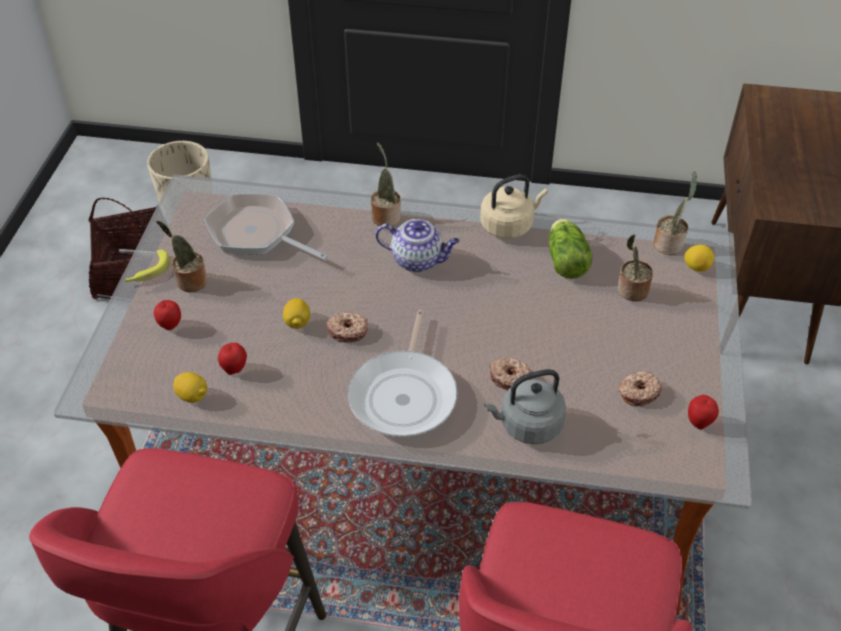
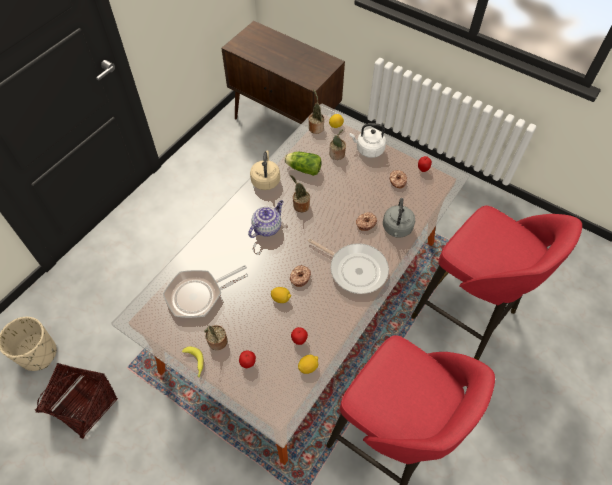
camera: 65 degrees left, 10 degrees up
(385, 216) = (224, 228): potted plant -> potted plant (300, 205)
(678, 328) = (368, 149): none -> white kettle

